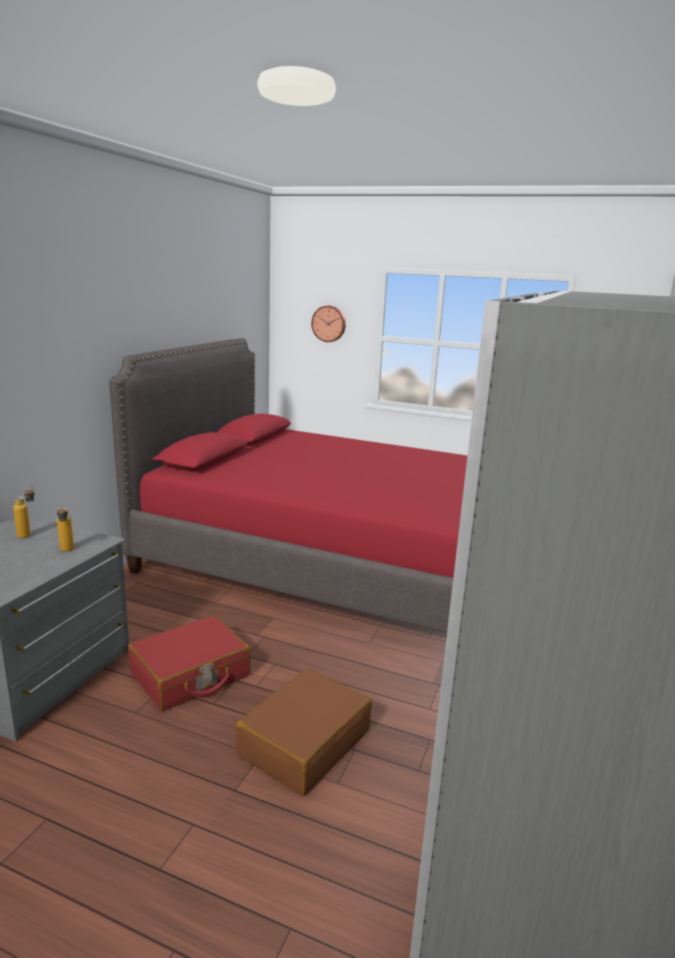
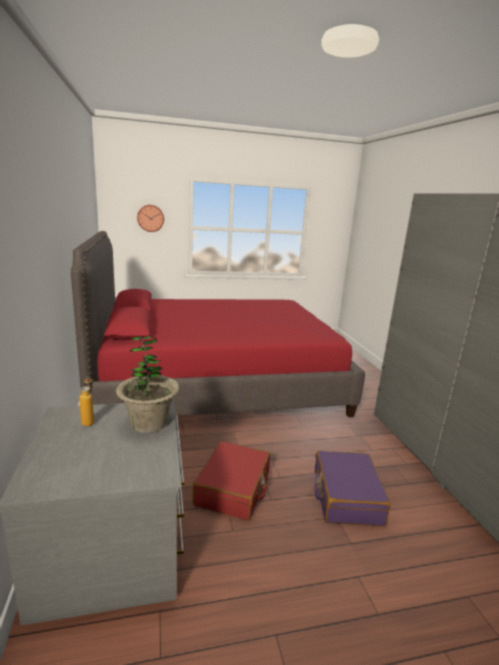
camera: 35 degrees left, 0 degrees up
(66, 551) = (149, 423): bottle -> potted plant
(304, 742) = (346, 496): brown suitcase -> purple suitcase

